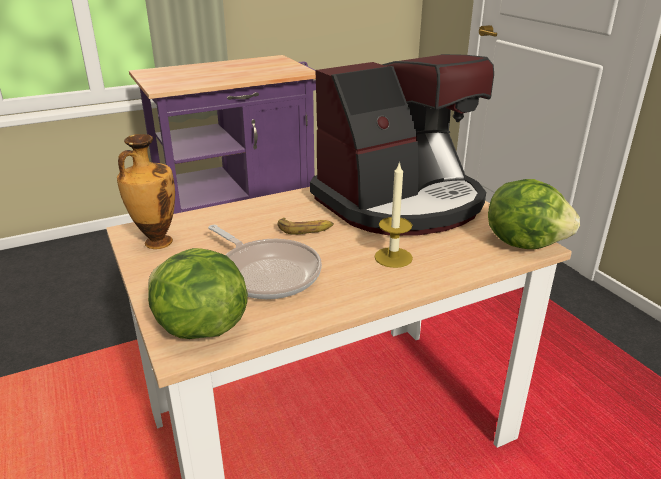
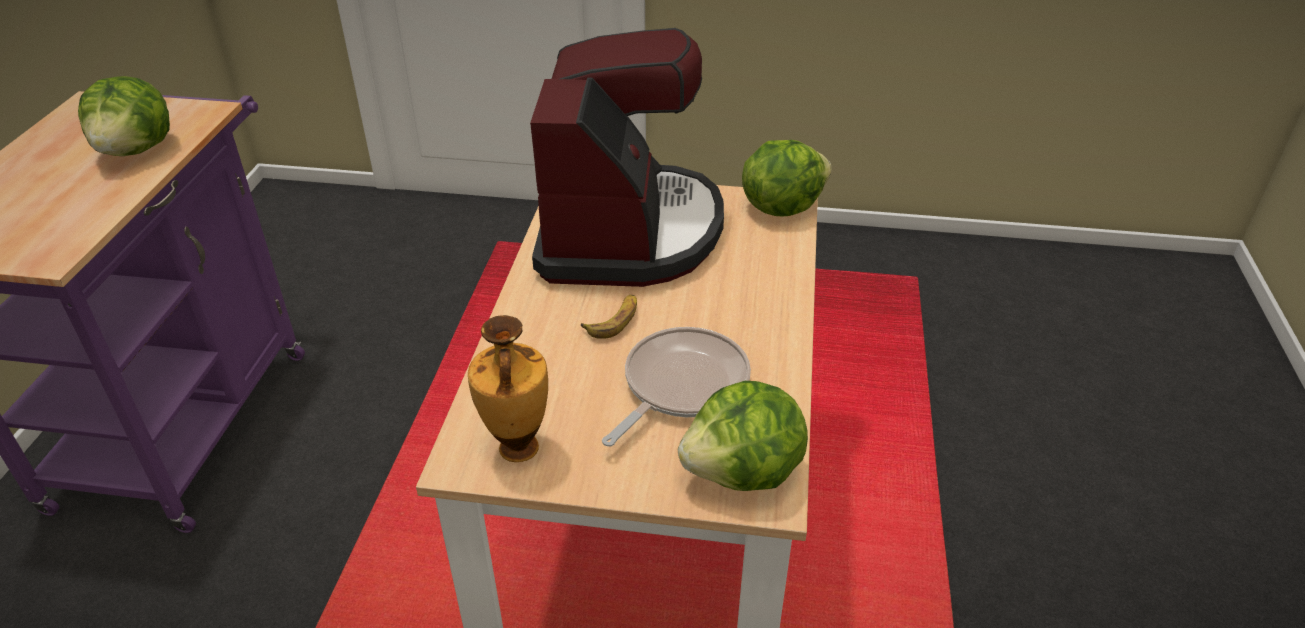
camera: 55 degrees left, 10 degrees up
(254, 74) = (137, 150): none -> lettuce
(267, 273) = (680, 386): frying pan -> frying pan turned 45 degrees counterclockwise
(393, 257) = (732, 291): candle -> none

